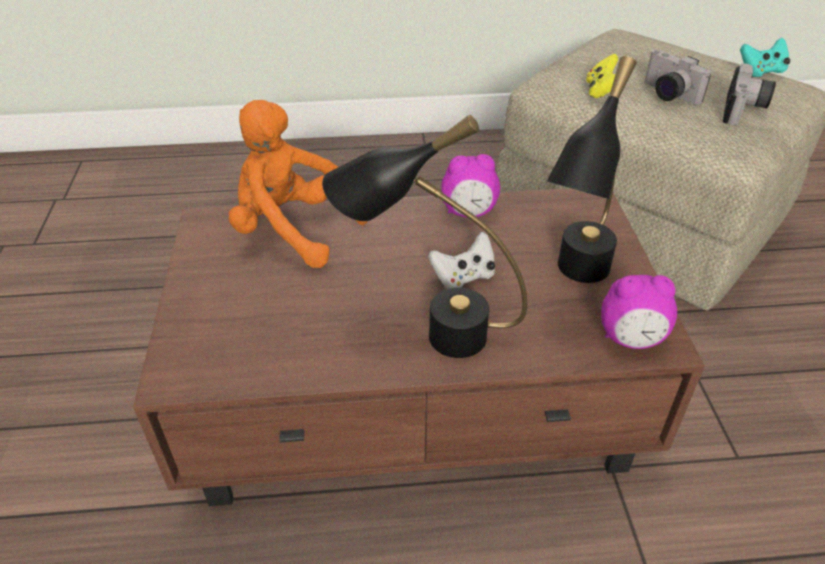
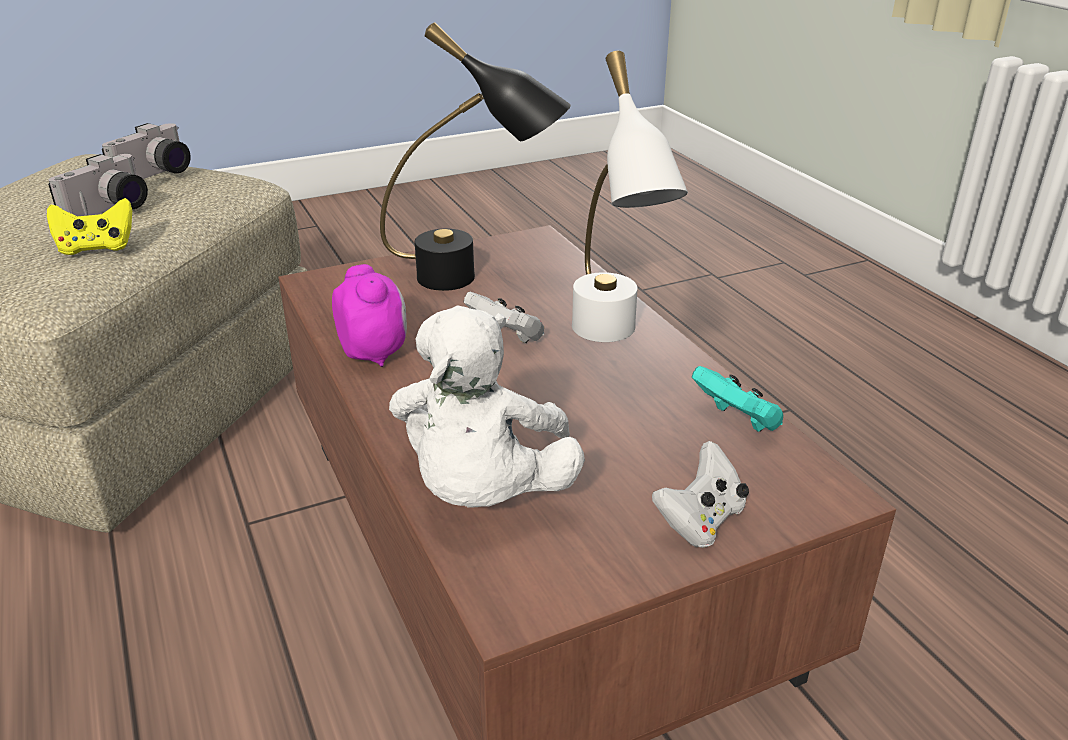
camera: 110 degrees left, 10 degrees down
(202, 305) = (700, 521): none -> white game controller
(292, 230) = (484, 491): orange plush toy -> white plush toy
(428, 333) = (612, 342): black table lamp -> white table lamp
(631, 339) = (541, 250): alarm clock -> none
(744, 110) = (157, 176): camera -> camera turned 120 degrees clockwise
(761, 71) = (47, 169): turquoise game controller -> turquoise game controller (737, 421)

